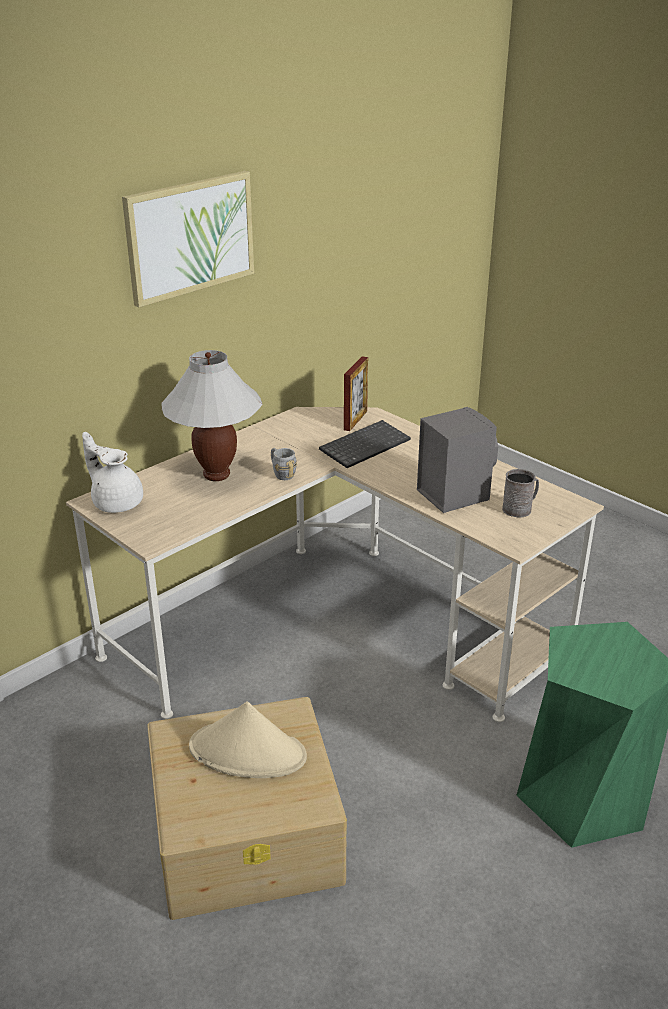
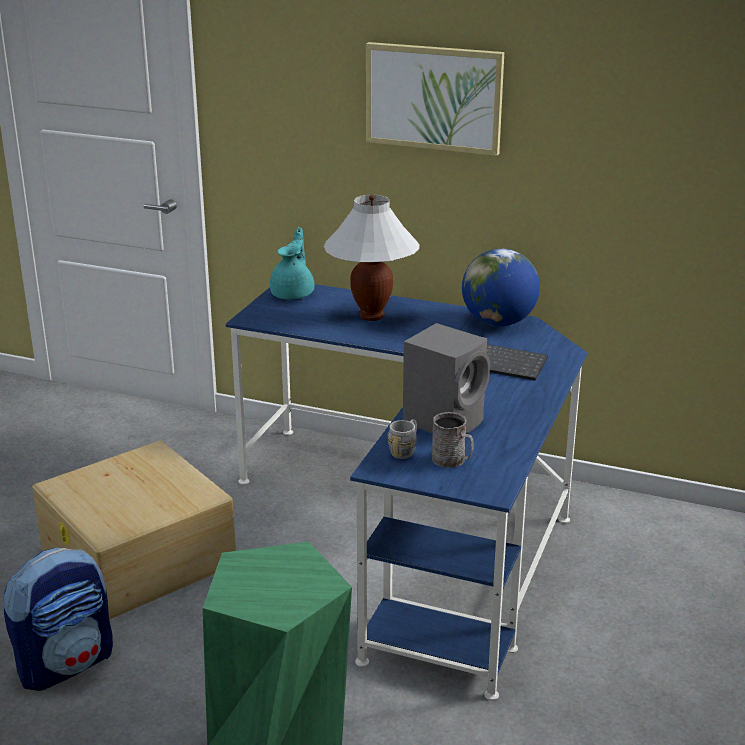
camera: 65 degrees right, 5 degrees down
(116, 502) = (293, 294): white teapot -> turquoise teapot
(248, 752) = (148, 488): beige hat -> none
(281, 473) = (402, 339): grey mug -> grey mug (405, 450)
(291, 424) = (498, 322): none -> globe
(334, 626) = (423, 528): beige desk -> blue desk
(355, 420) = (542, 347): picture frame -> none
(403, 934) = (66, 664): none -> backpack

